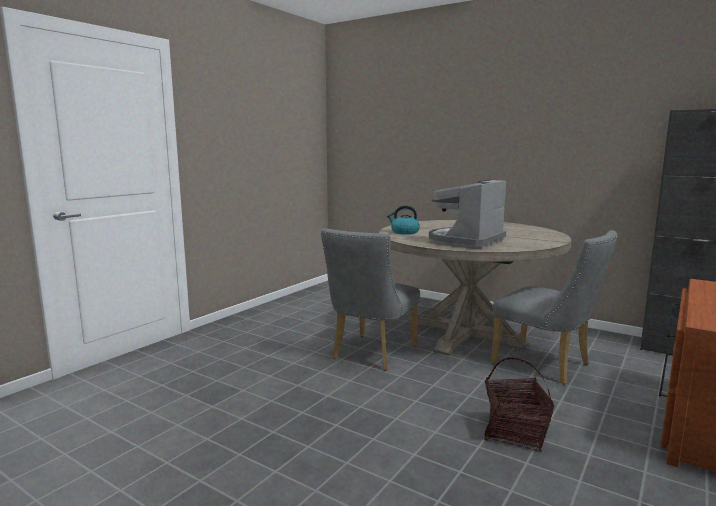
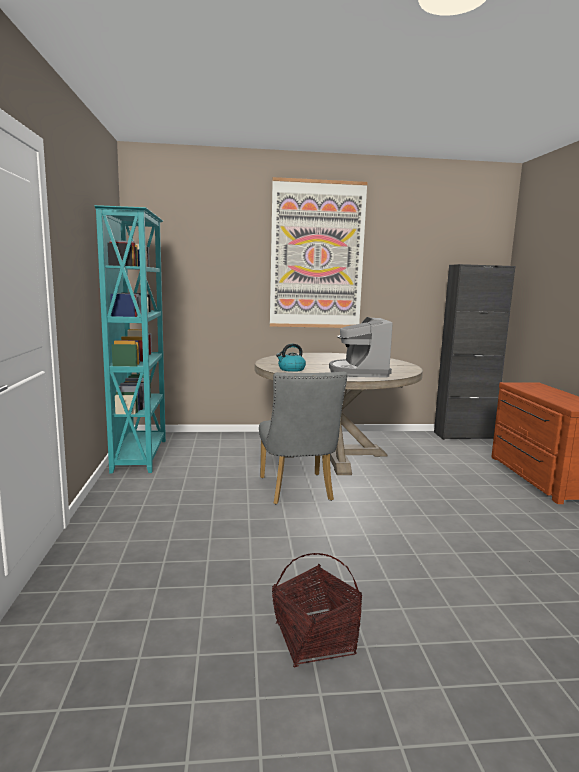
camera: 40 degrees left, 0 degrees up
(305, 298) = (141, 455): none -> turquoise bookcase
(495, 112) = (317, 255): none -> picture
(514, 432) = (475, 514): basket -> basket (314, 639)
(547, 365) = (418, 464): grey chair -> none

